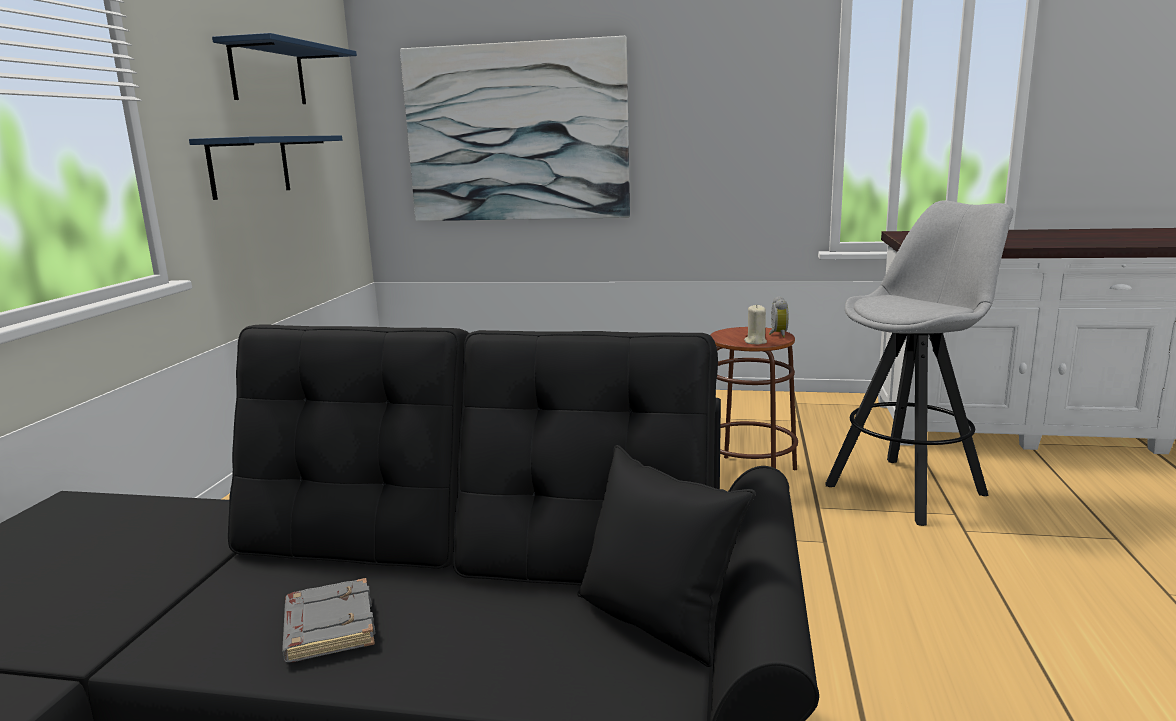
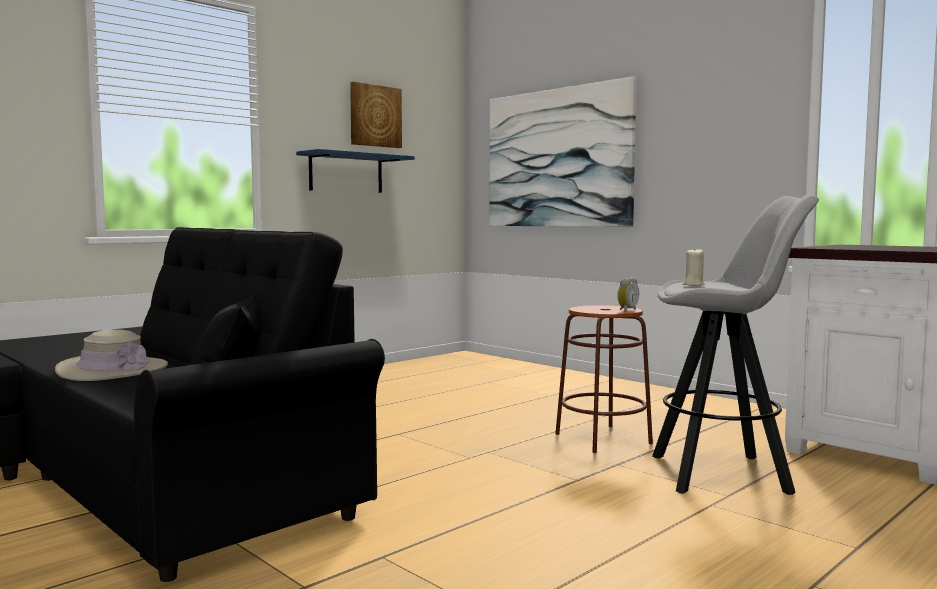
camera: 35 degrees right, 10 degrees down
(268, 74) = (375, 116): blue shelf -> picture
(327, 627) = (113, 370): grey book -> beige hat
(755, 342) = (594, 311): beige candle -> beige candle (693, 285)

